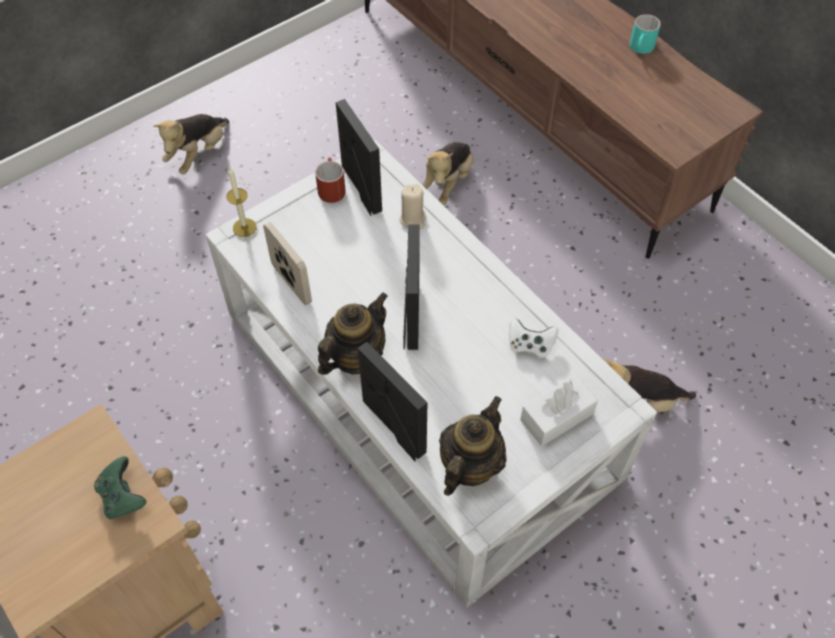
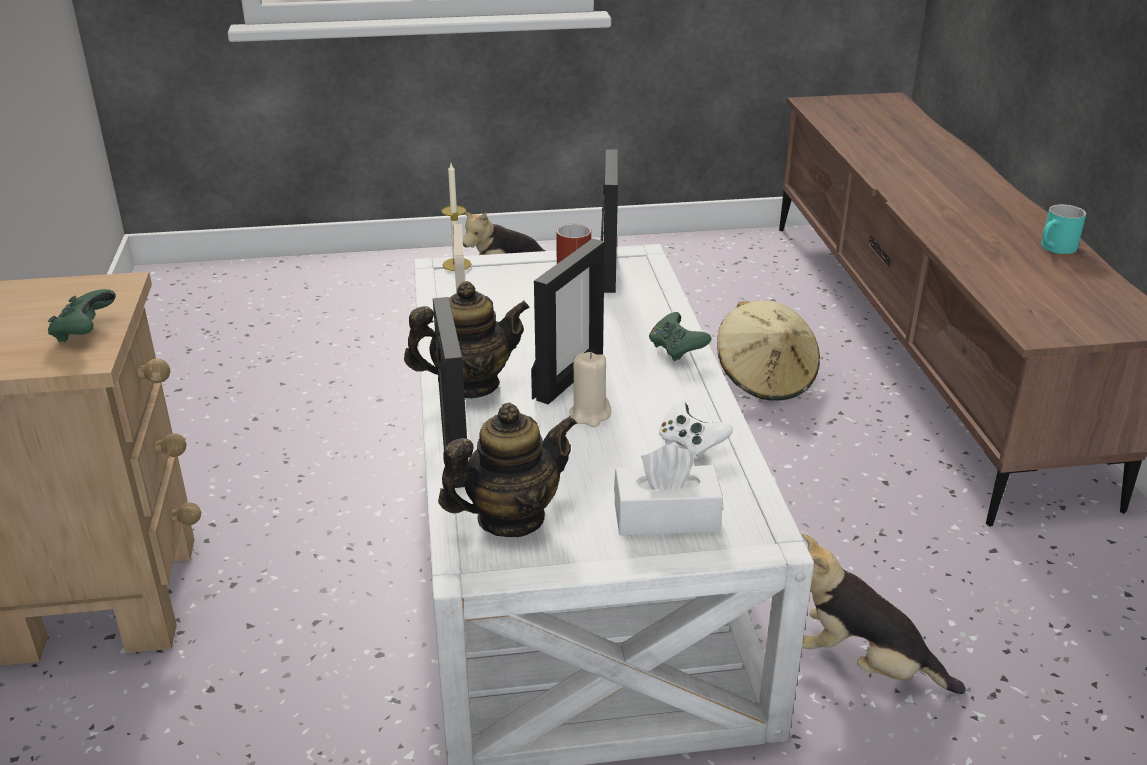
camera: 30 degrees right, 25 degrees down
(413, 219) = (644, 307): beige candle -> beige candle (590, 415)
(447, 183) = (765, 379): plush toy -> beige hat
(463, 256) = (676, 350): none -> green game controller

